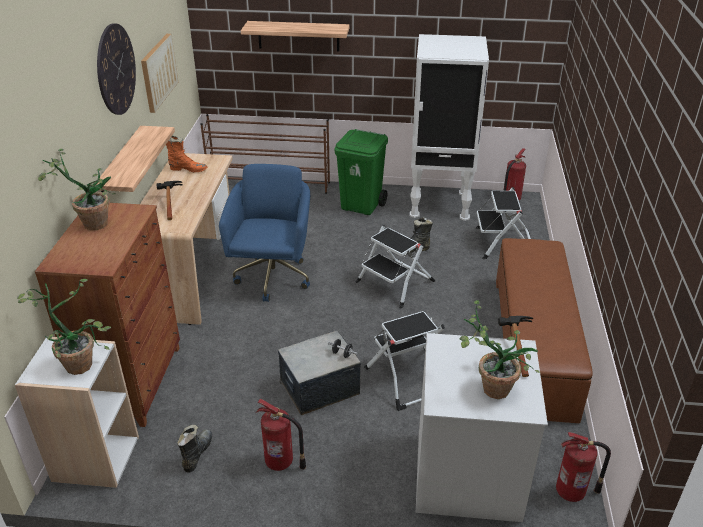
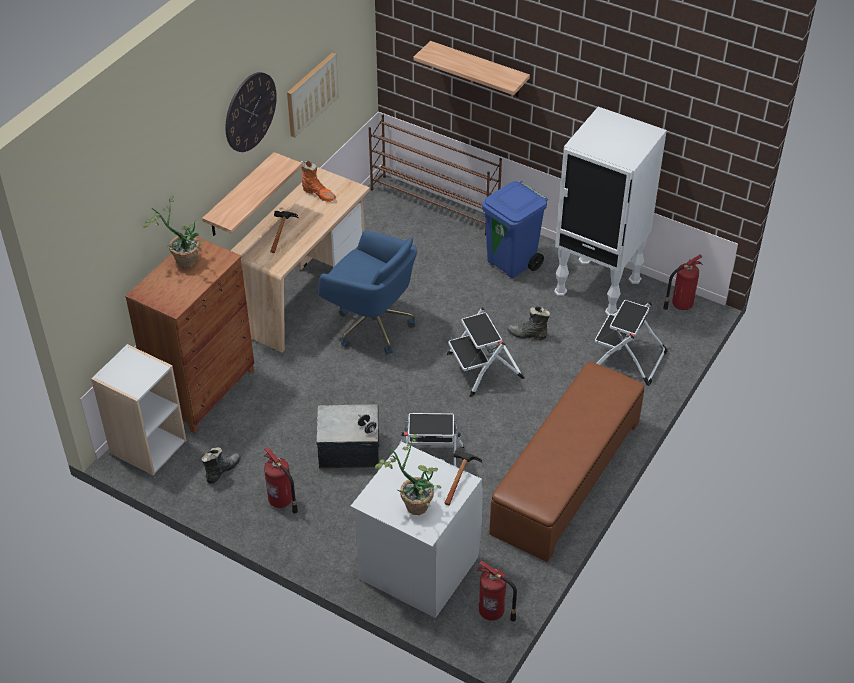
camera: 25 degrees right, 10 degrees up
(80, 361) = (141, 374): potted plant -> none
(273, 280) = (371, 326): blue office chair -> blue office chair turned 90 degrees clockwise
(361, 206) = (512, 263): green trash can -> blue trash can

